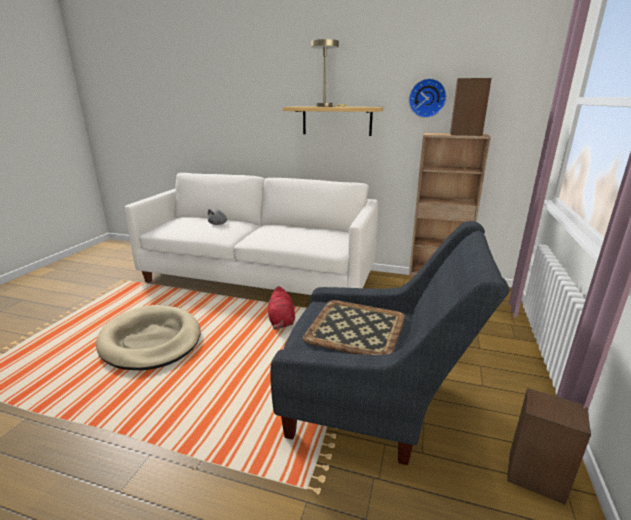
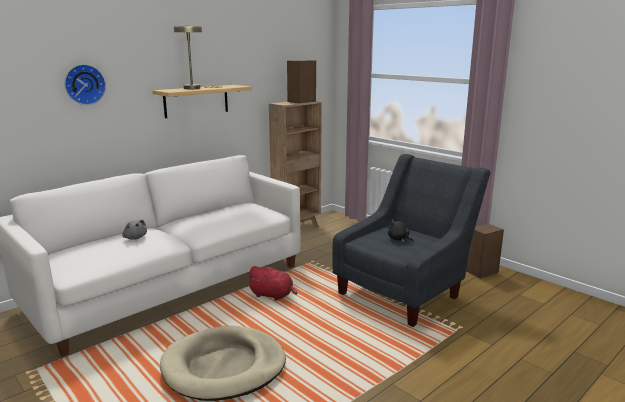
camera: 60 degrees left, 5 degrees down
(355, 328) = (399, 239): tray -> black plush toy
(427, 98) = (264, 75): wall clock -> wall clock (84, 84)

